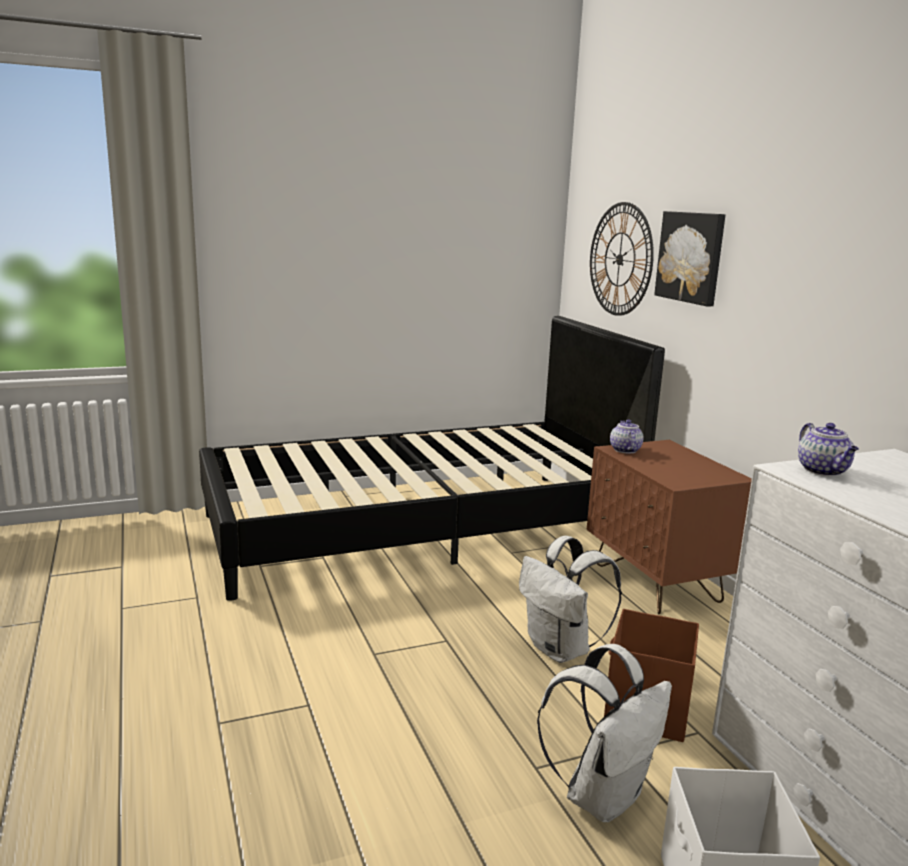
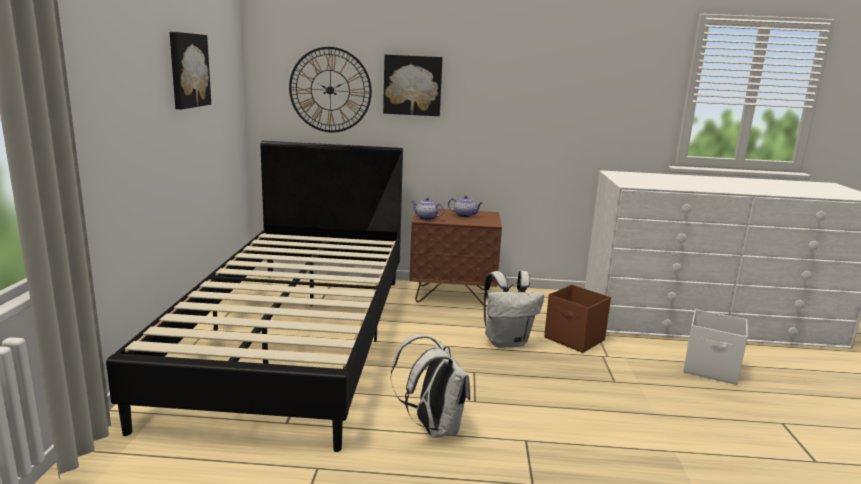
camera: 65 degrees left, 0 degrees up
(423, 227) = (188, 70): none -> picture
(602, 795) = (639, 371): white backpack -> white backpack (433, 427)
(823, 471) = (632, 182): teapot -> teapot (465, 216)

